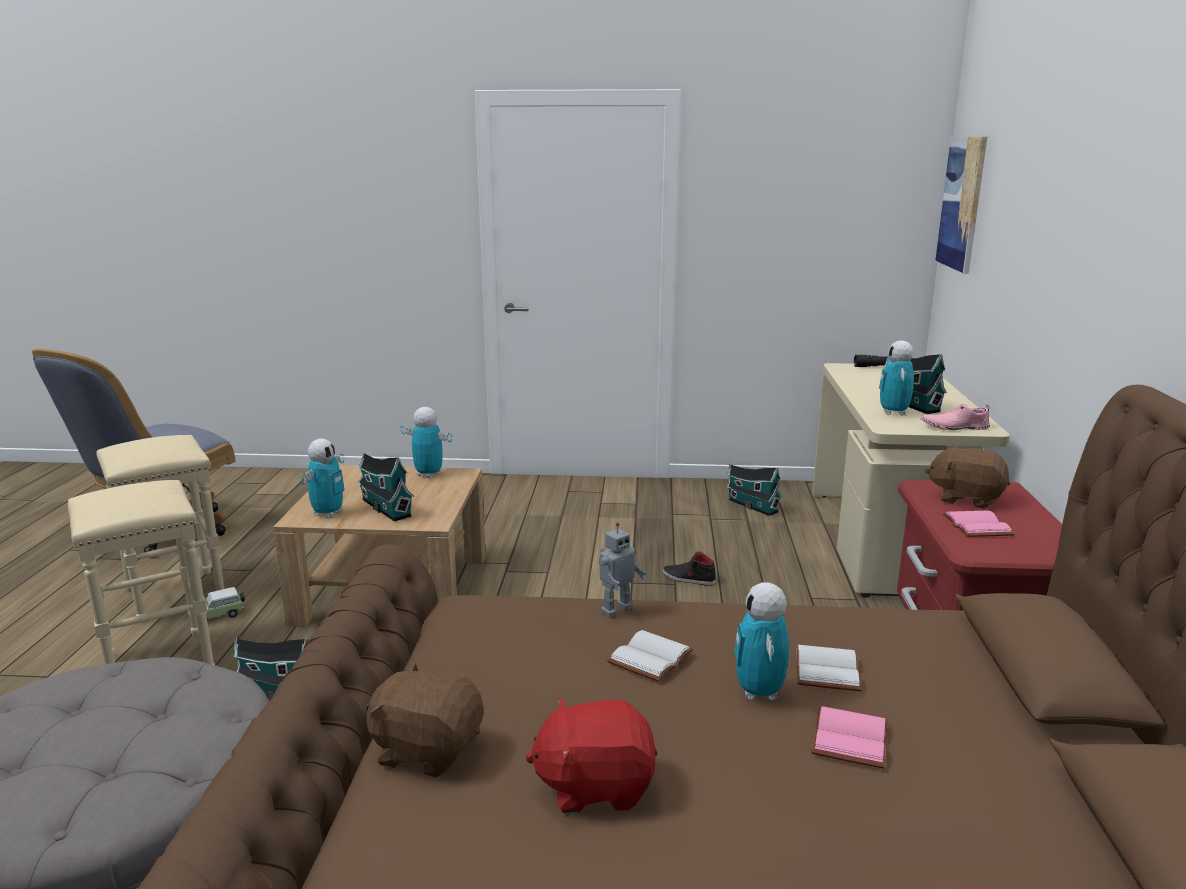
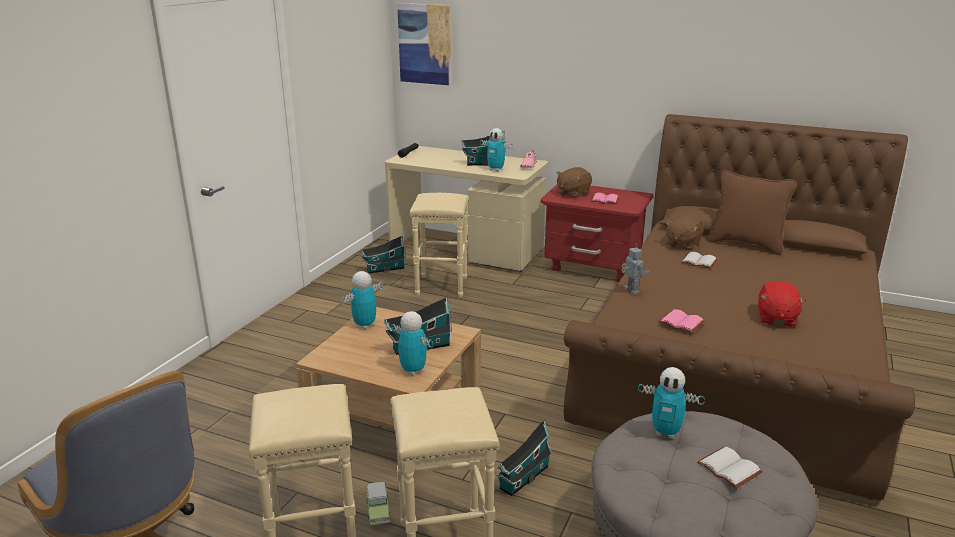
camera: 70 degrees left, 5 degrees up
(427, 749) = (749, 350): brown plush toy -> brown plush toy (682, 244)
(651, 659) = (685, 290): white book -> white book (730, 468)
(688, 579) = (466, 310): black shoe -> none
(741, 548) = (440, 286): none -> beige stool
(759, 692) = (715, 276): toy robot -> toy robot (666, 432)
(847, 737) = (747, 269): pink book -> pink book (680, 323)
(1021, 733) = (745, 244): none -> brown pillow

